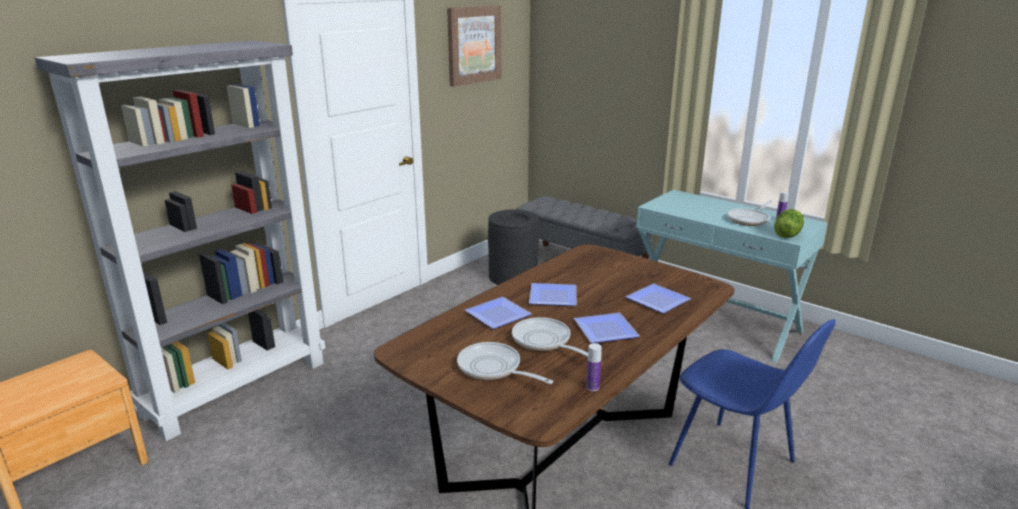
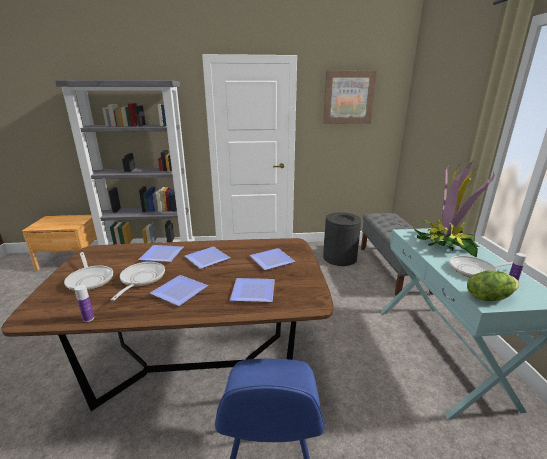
camera: 45 degrees right, 0 degrees up
(493, 369) = (90, 279): frying pan -> frying pan turned 150 degrees clockwise
(608, 271) = (272, 260): none -> plate
(697, 206) = (445, 244): none -> potted plant

